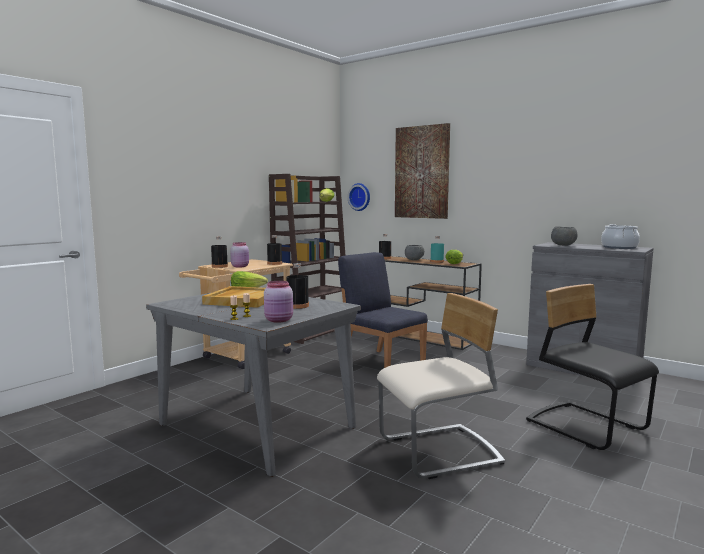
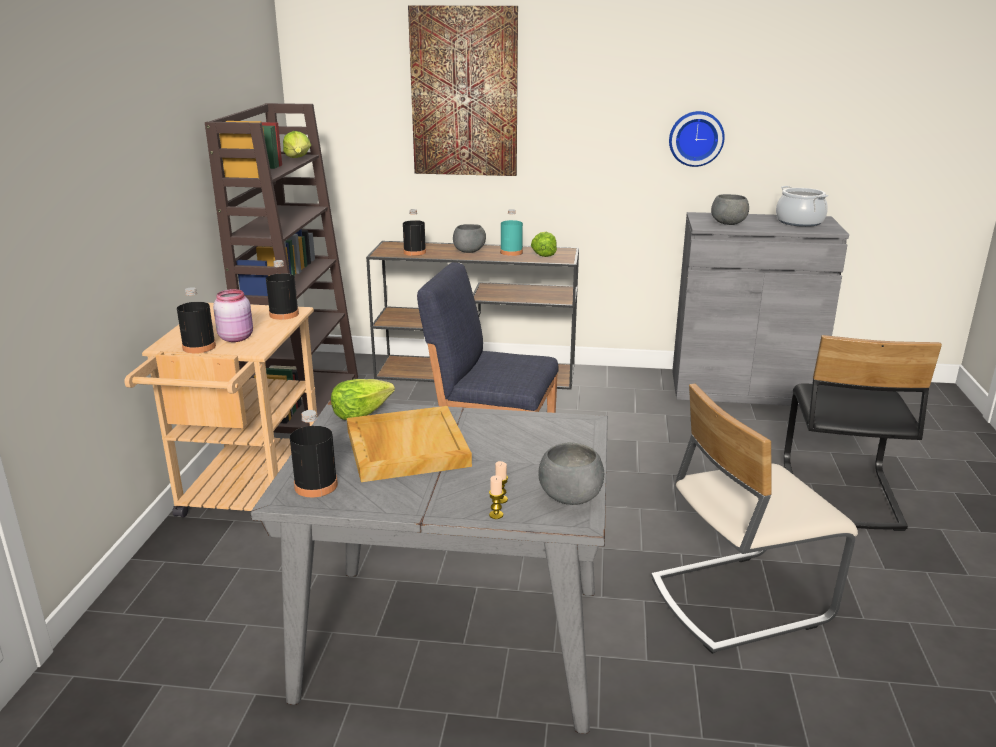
camera: 30 degrees left, 15 degrees up
(279, 320) = (570, 497): pink jar -> grey bowl
(297, 306) = (526, 445): black bottle -> black bottle (316, 486)
(360, 197) = (335, 135): wall clock -> wall clock (696, 138)
(440, 452) = (738, 599): beige chair -> beige chair turned 150 degrees counterclockwise
(586, 426) = (838, 494): black chair -> black chair turned 105 degrees counterclockwise

